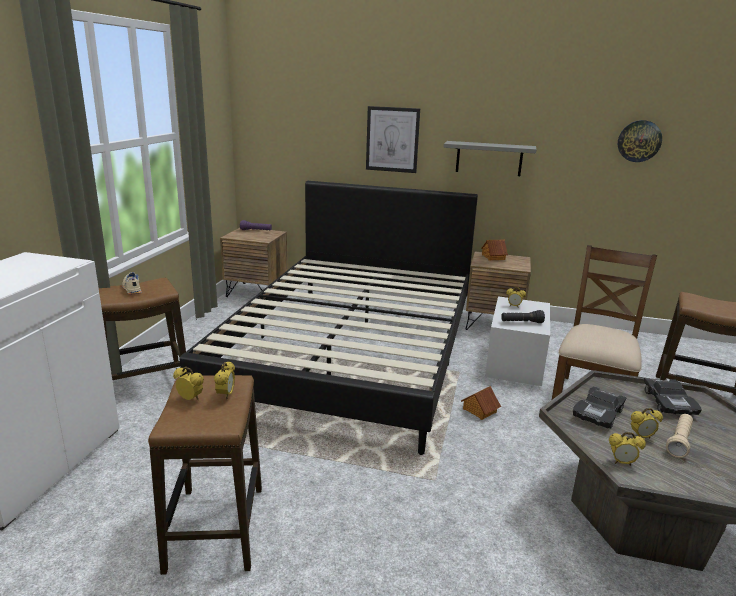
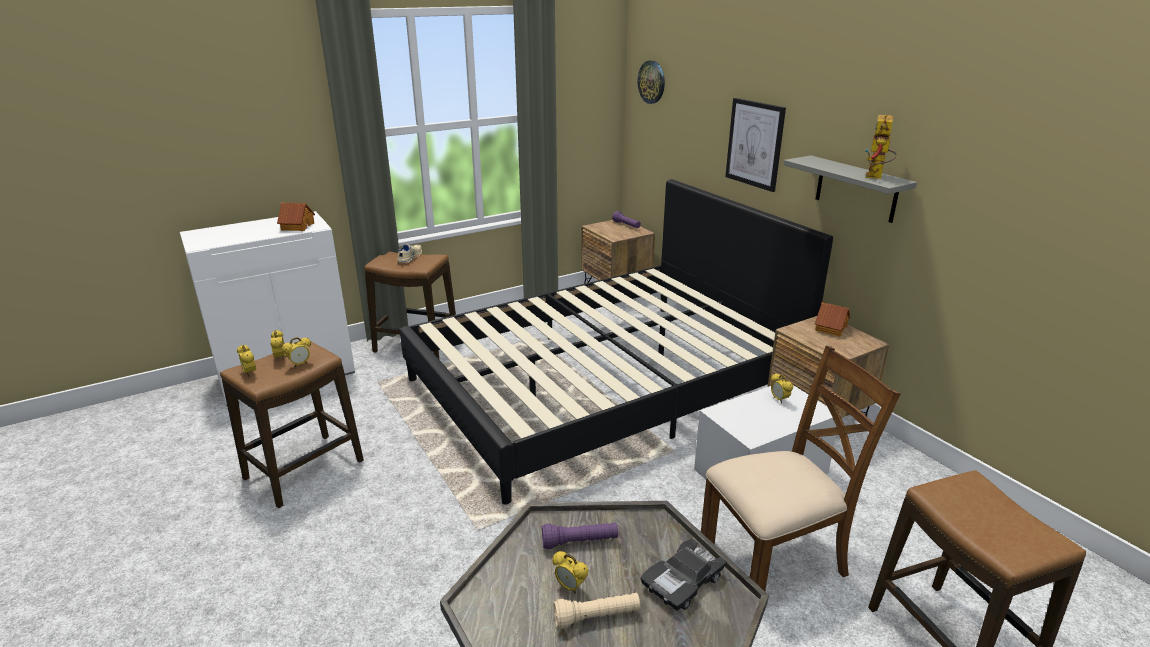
camera: 45 degrees right, 5 degrees up
(479, 410) = (624, 497): toy house -> toy house (297, 226)
(514, 146) = (876, 177): none -> toy robot
(521, 322) = (746, 421): black flashlight -> none
(598, 414) = (580, 542): black toy car -> purple flashlight
(622, 463) = (498, 591): alarm clock -> alarm clock (250, 373)
(639, 141) = (1078, 202): wall clock -> wall clock (652, 82)

